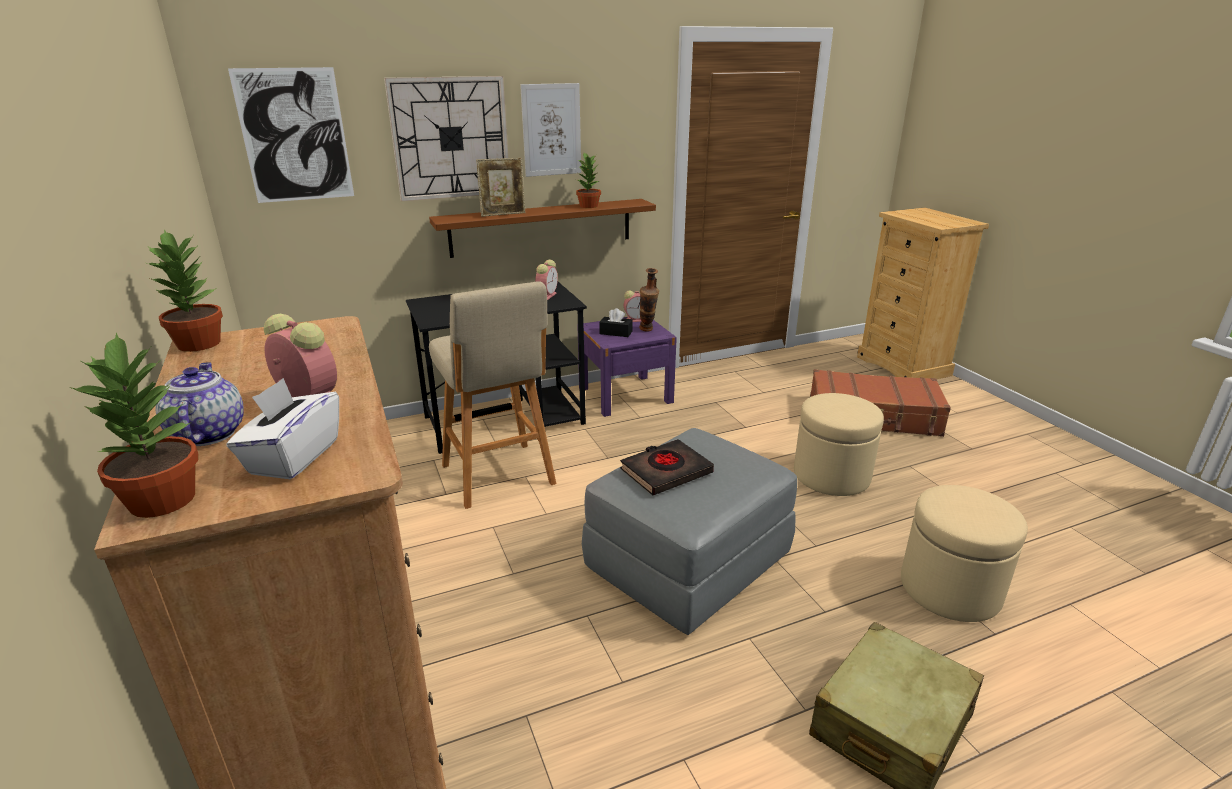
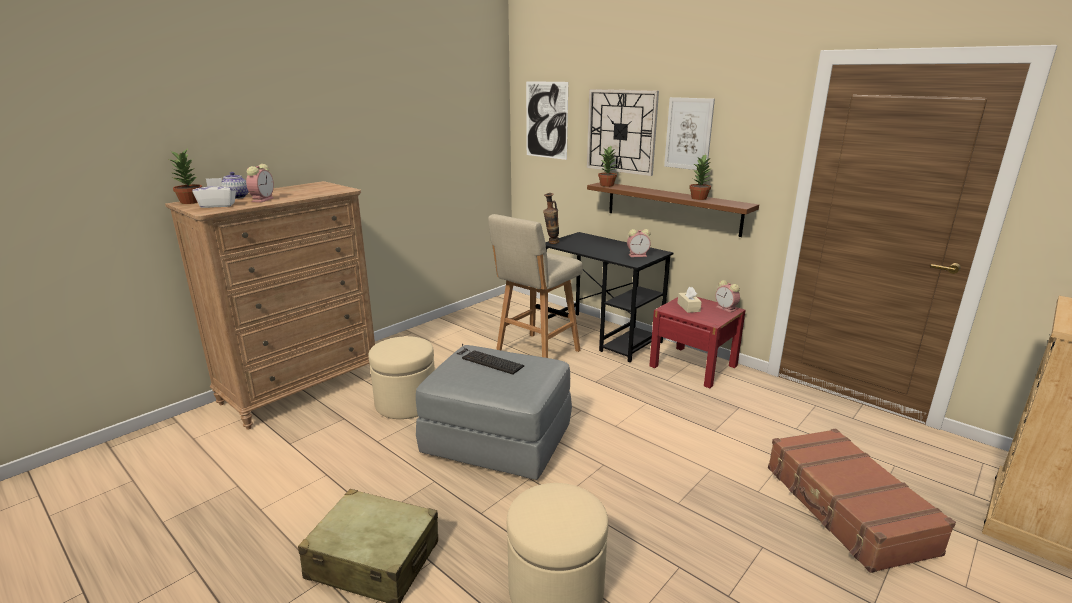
camera: 65 degrees right, 5 degrees down
(200, 343) = (318, 183): potted plant -> potted plant (607, 185)
(503, 214) = (634, 189): picture frame -> none
(616, 333) = (688, 307): black tissue box -> beige tissue box
(625, 395) = (693, 366): purple nightstand -> red nightstand
(647, 331) = (711, 316): vase -> vase (551, 243)
(666, 472) = (487, 360): black book -> keyboard
(831, 475) = (682, 492): beige ottoman -> beige ottoman (406, 403)

